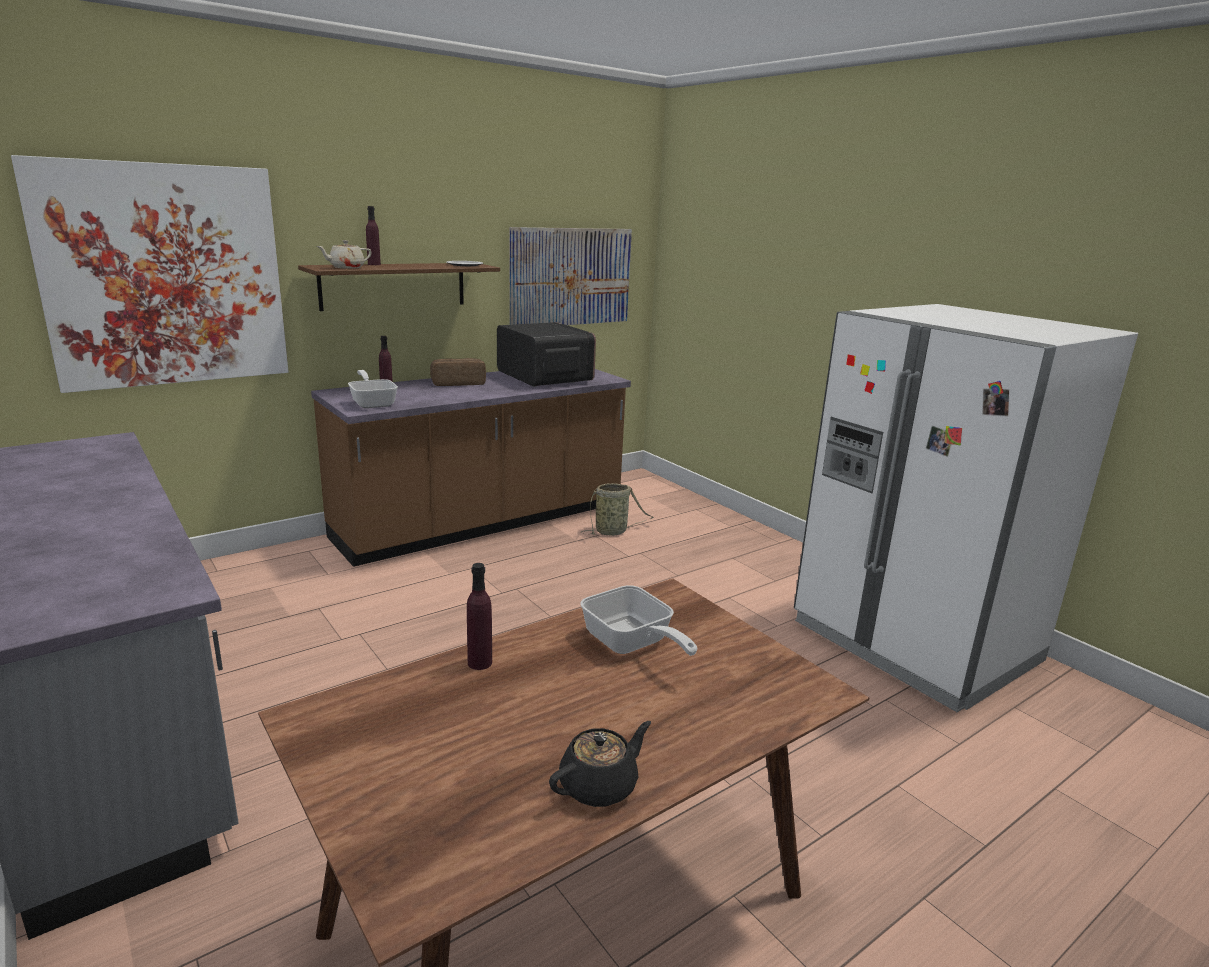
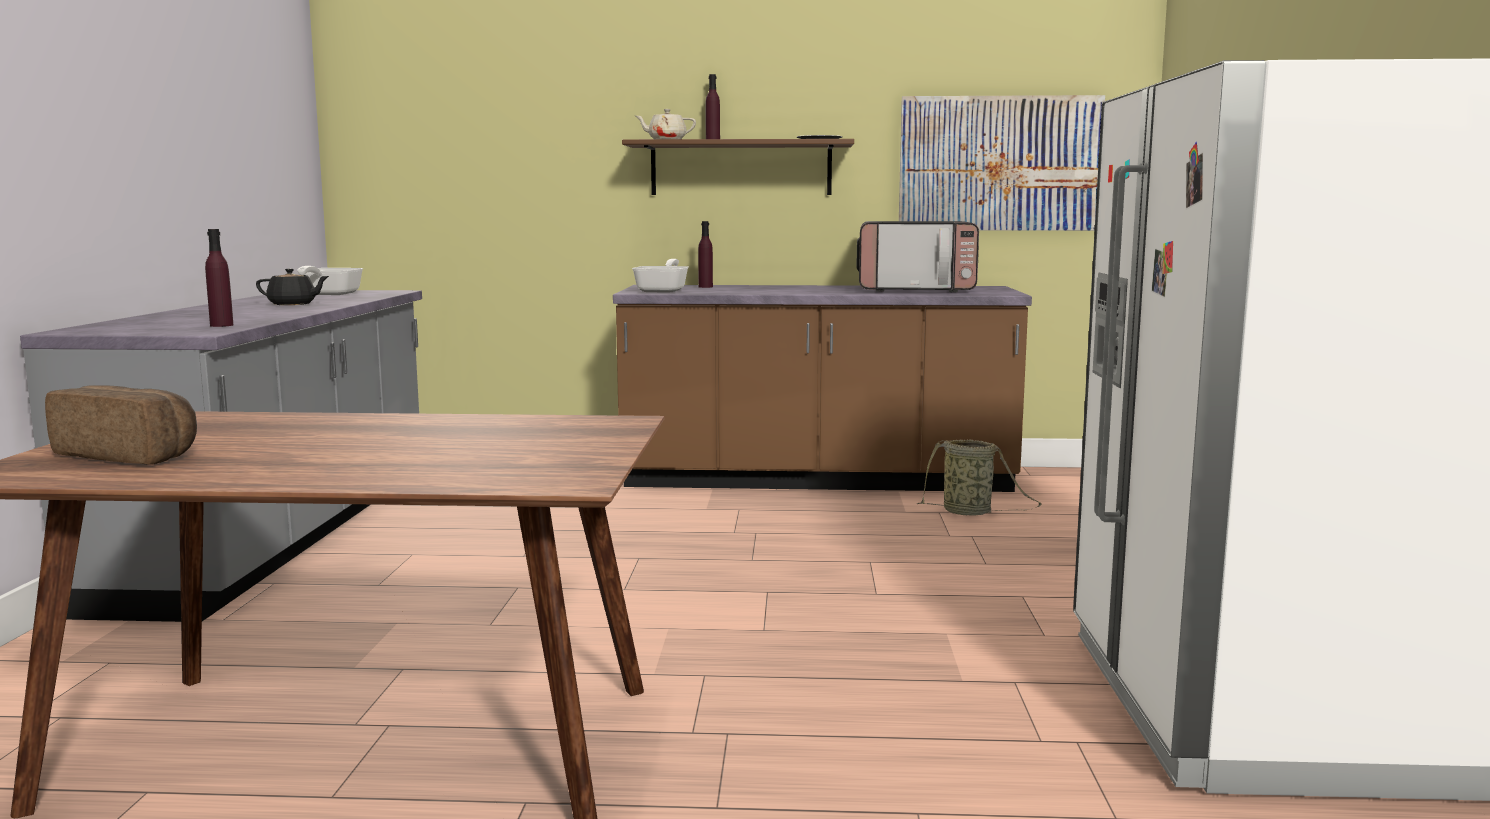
camera: 40 degrees right, 10 degrees down
(165, 276) = (503, 153): picture -> none
(458, 383) = (797, 287): bread -> bread (131, 454)
(480, 662) = (343, 419): purple bottle -> purple bottle (221, 325)
(544, 378) = (916, 290): microwave -> microwave turned 90 degrees clockwise
(600, 786) = (228, 473): black teapot -> black teapot (293, 304)
(631, 644) = (489, 433): frying pan -> frying pan (328, 294)

